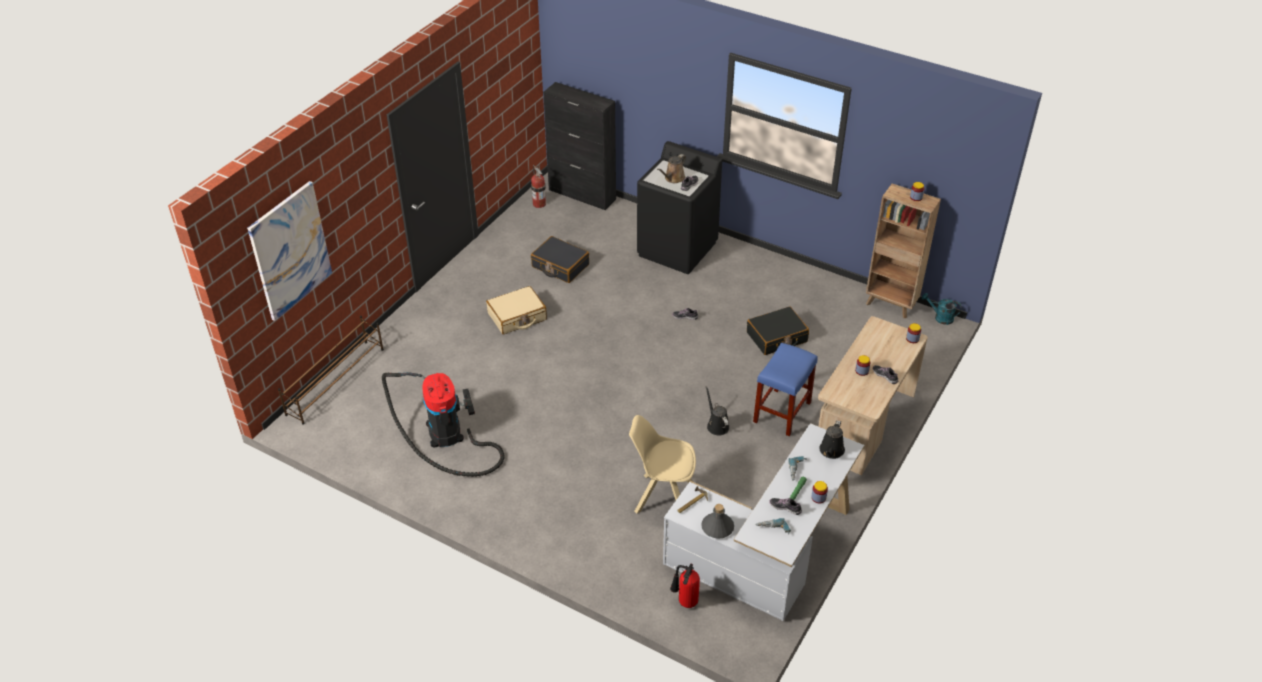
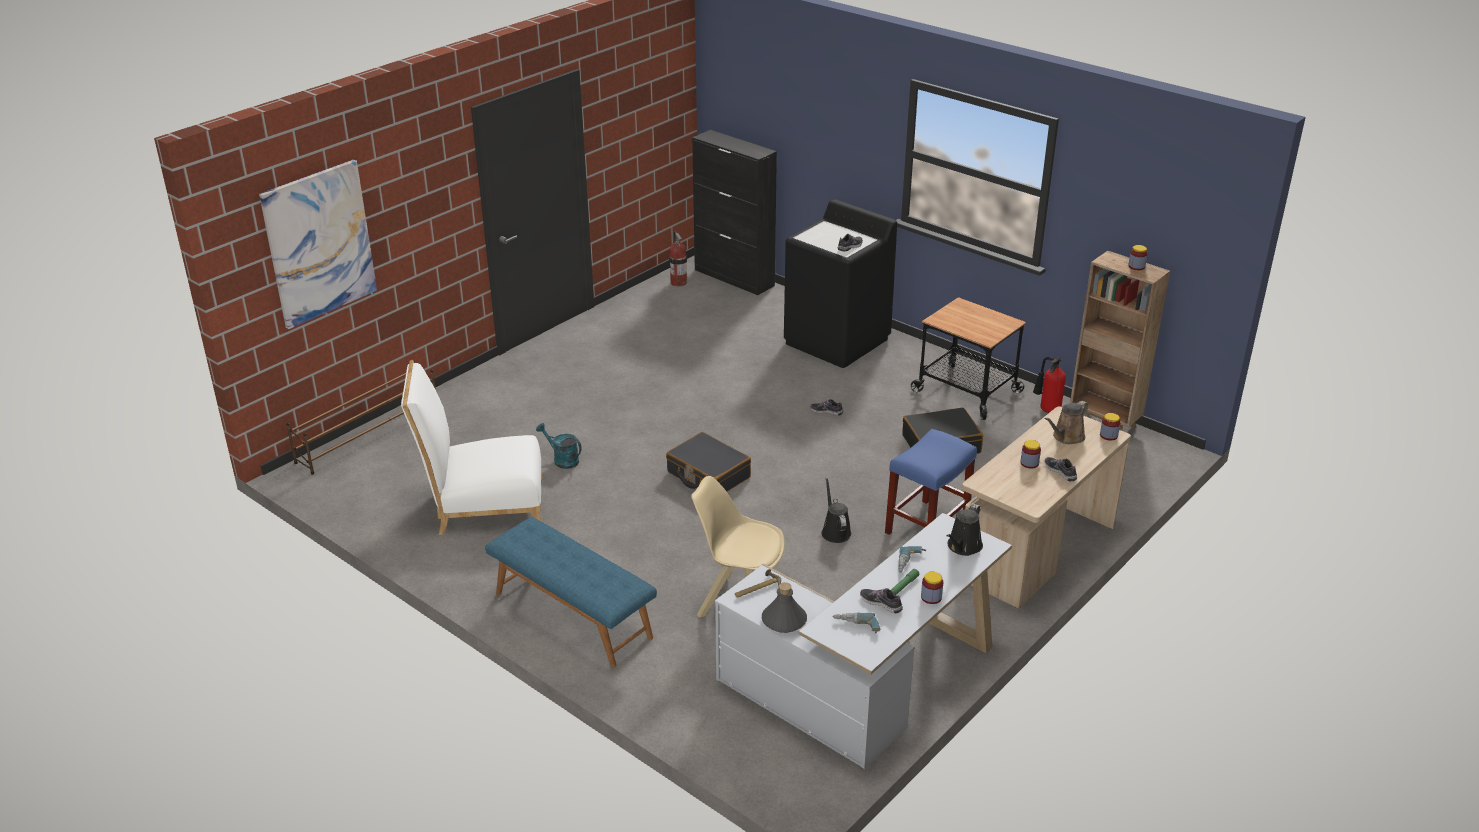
camera: 10 degrees right, 10 degrees down
(447, 435) = (483, 505): vacuum cleaner -> white chair
(517, 317) = (613, 391): beige suitcase -> none
(543, 524) = (572, 615): none -> blue bench
(560, 266) = (684, 345): black suitcase -> black suitcase (708, 475)
(673, 178) = (831, 239): brown watering can -> brown watering can (1066, 437)
(685, 602) = (733, 728): fire extinguisher -> fire extinguisher (1046, 410)
(785, 285) = (967, 391): none -> cart
(940, 317) = (1168, 444): turquoise watering can -> turquoise watering can (562, 460)

